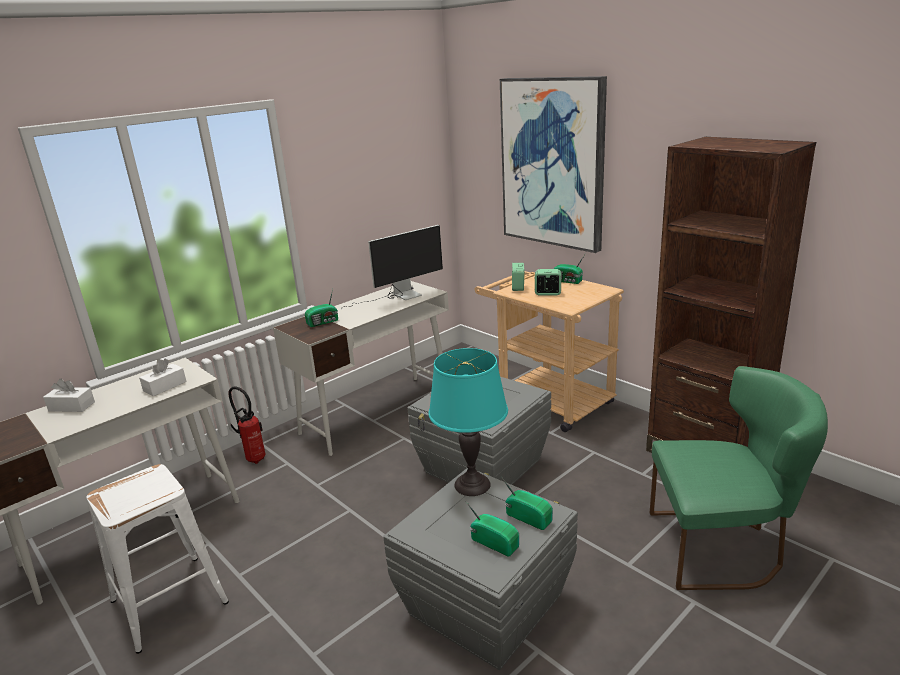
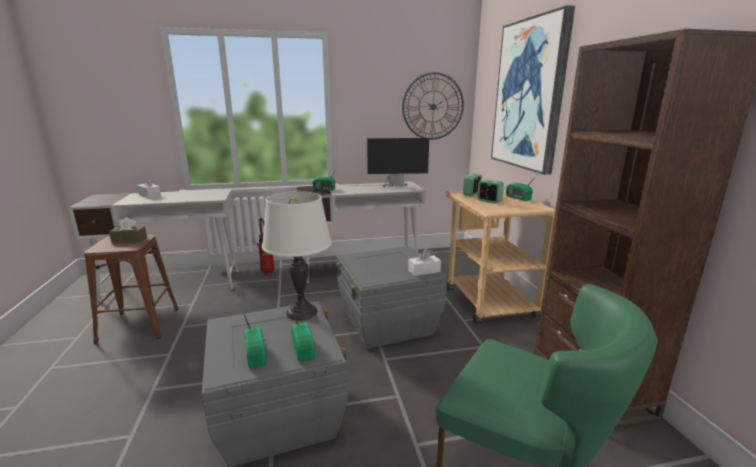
camera: 30 degrees right, 5 degrees down
(139, 484) = (129, 240): none -> brown tissue box
(165, 386) = (198, 197): white tissue box -> white tissue box (424, 271)
(169, 602) = (139, 325): white stool -> brown stool
(409, 176) = (433, 106): none -> wall clock
(472, 485) = (301, 312): turquoise table lamp -> white table lamp

